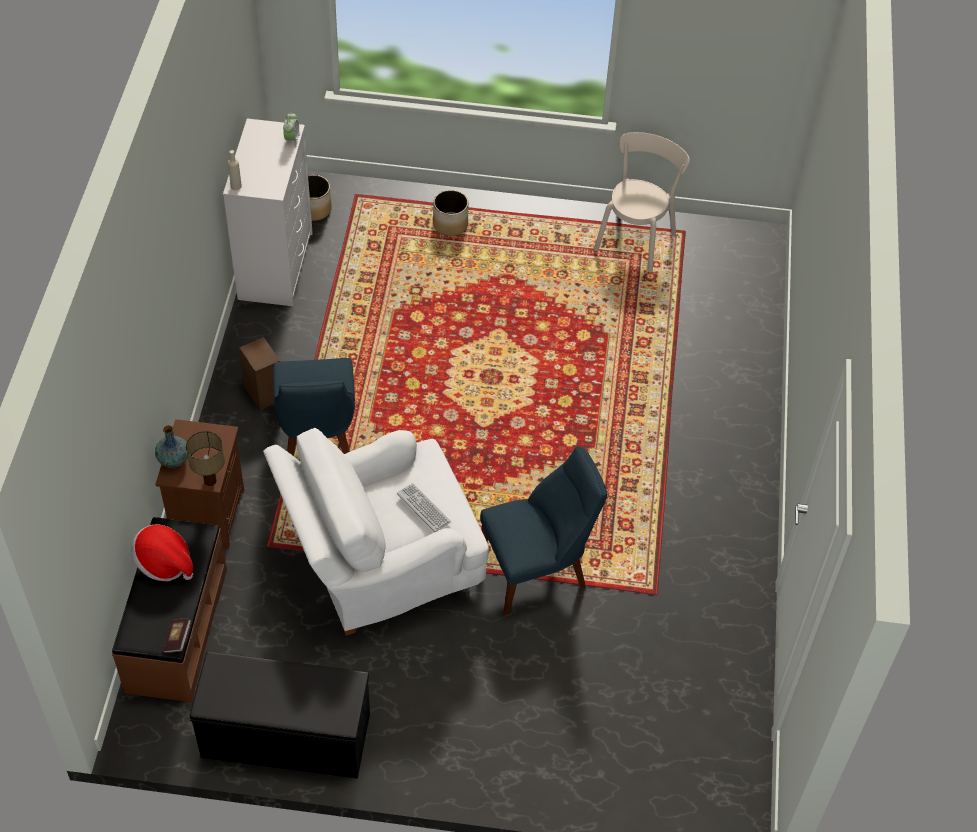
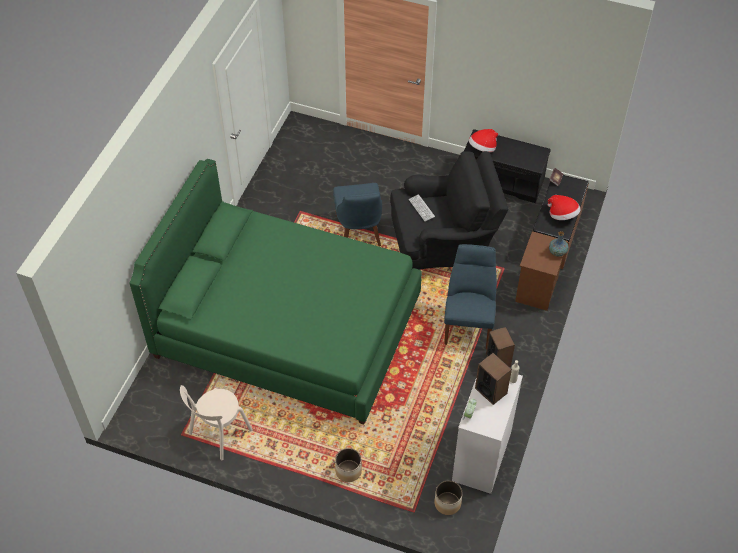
camera: 165 degrees left, 0 degrees up
(210, 480) = (537, 238): table lamp -> none
(265, 169) = (491, 390): none -> speaker
(329, 689) = (482, 148): none -> hat
(381, 569) = (443, 246): white armchair -> black armchair
(537, 571) = (359, 232): blue chair -> blue chair turned 90 degrees counterclockwise
(598, 389) = (288, 327): none -> green bed

